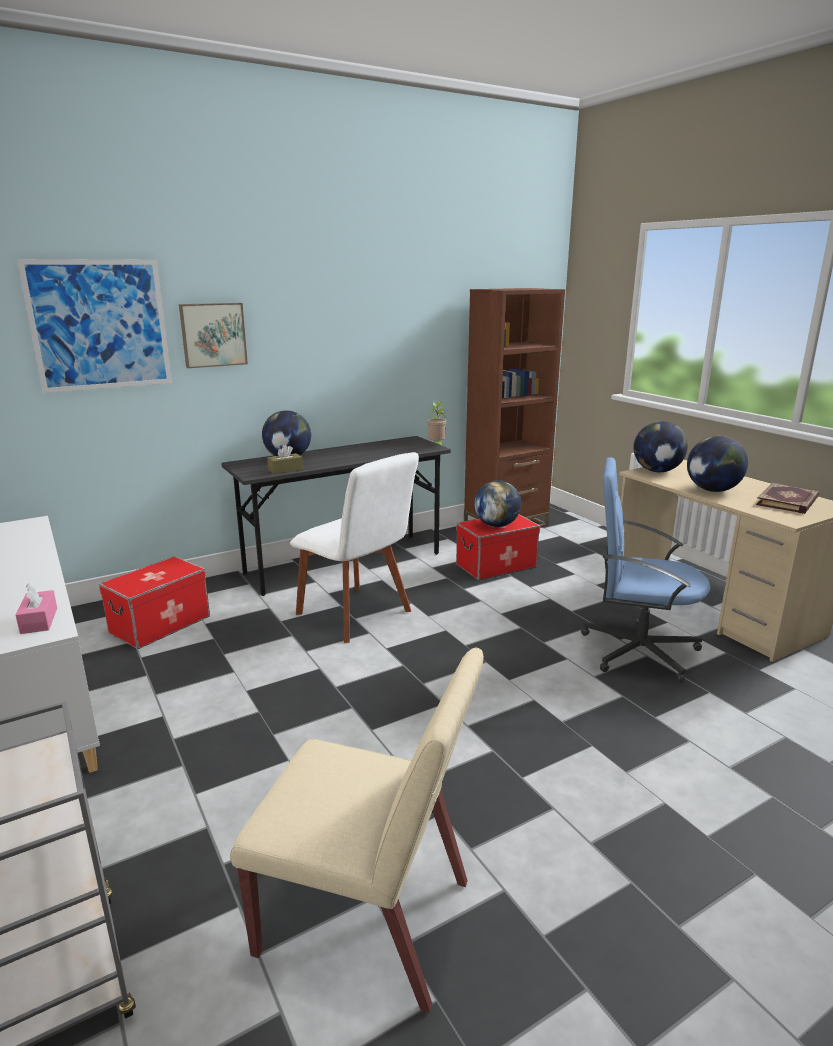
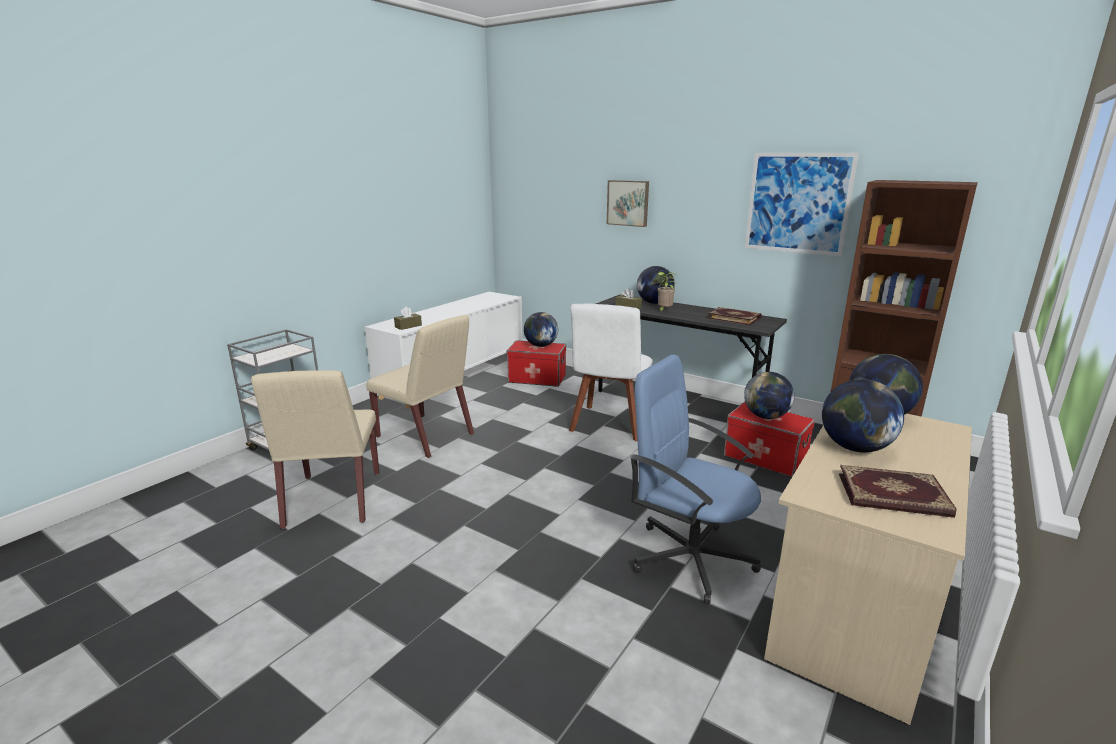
camera: 65 degrees right, 0 degrees up
(39, 620) = (408, 326): pink tissue box -> brown tissue box
(100, 325) = (567, 190): picture -> picture (798, 203)
(154, 572) = (540, 345): none -> globe
(233, 766) = (426, 436): none -> beige chair
(390, 447) = (734, 318): none -> book
(436, 446) = (768, 328): potted plant -> potted plant (664, 311)
(637, 650) = (690, 557): blue office chair -> blue office chair turned 45 degrees counterclockwise

